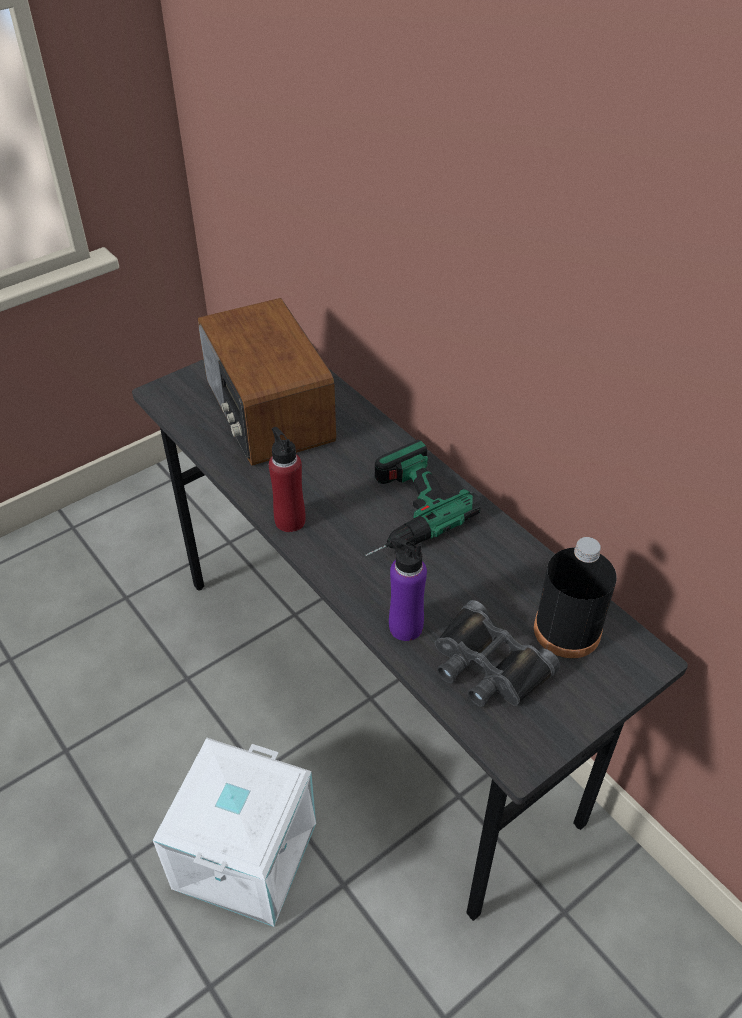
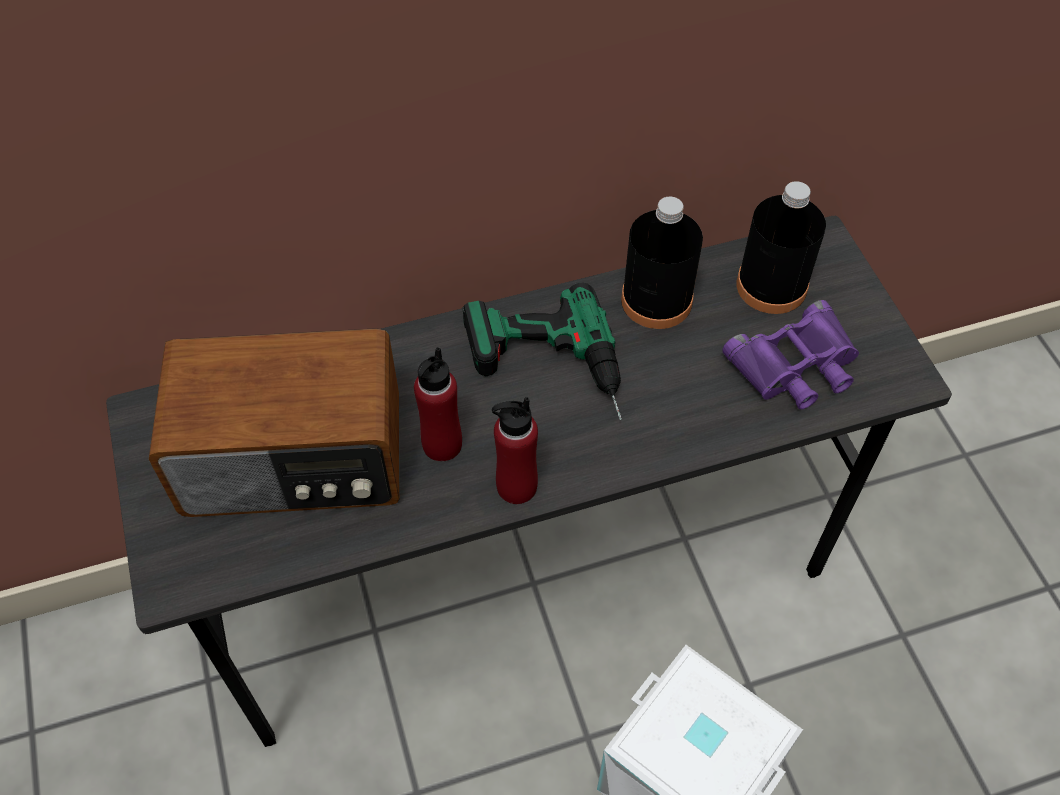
camera: 70 degrees left, 10 degrees up
(308, 474) = (442, 444): none -> red bottle
(405, 627) = (724, 419): purple bottle -> none
(487, 666) = (796, 366): black binoculars -> purple binoculars
(503, 557) = (656, 300): none -> black bottle

